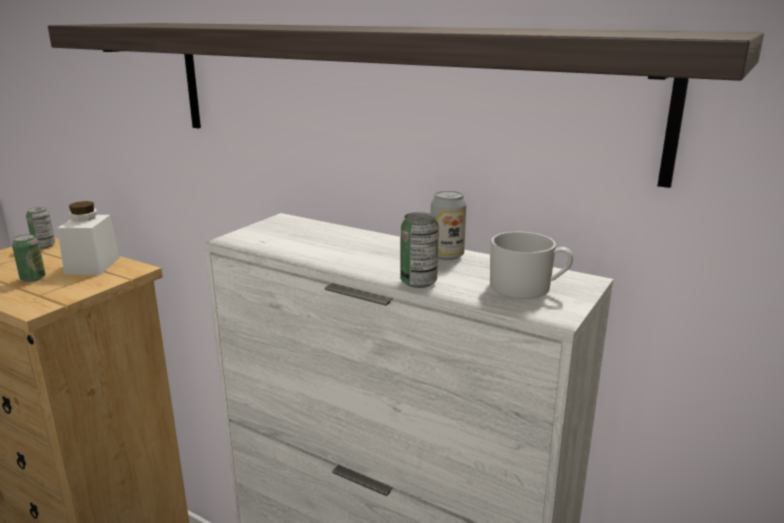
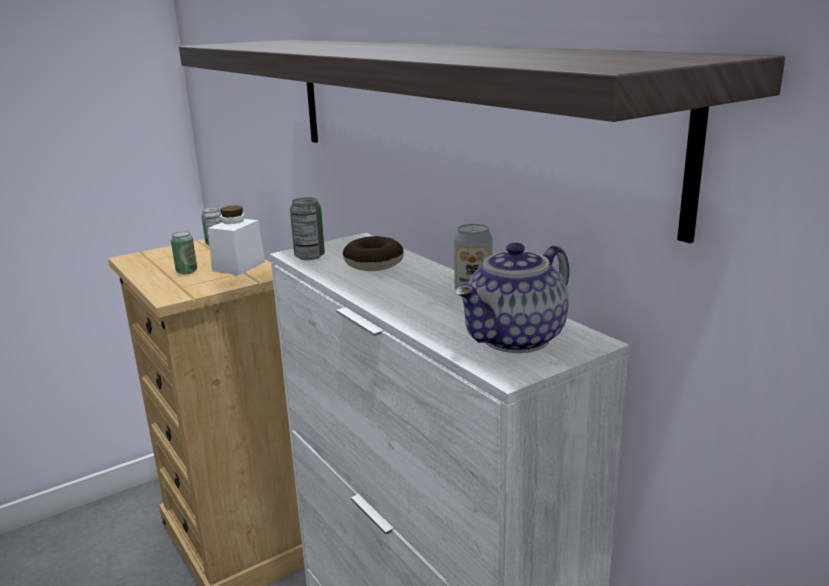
camera: 25 degrees right, 0 degrees up
(324, 240) = (373, 263): none -> donut
(418, 282) = (412, 317): can -> can (309, 256)
(528, 288) = (516, 340): white mug -> teapot

